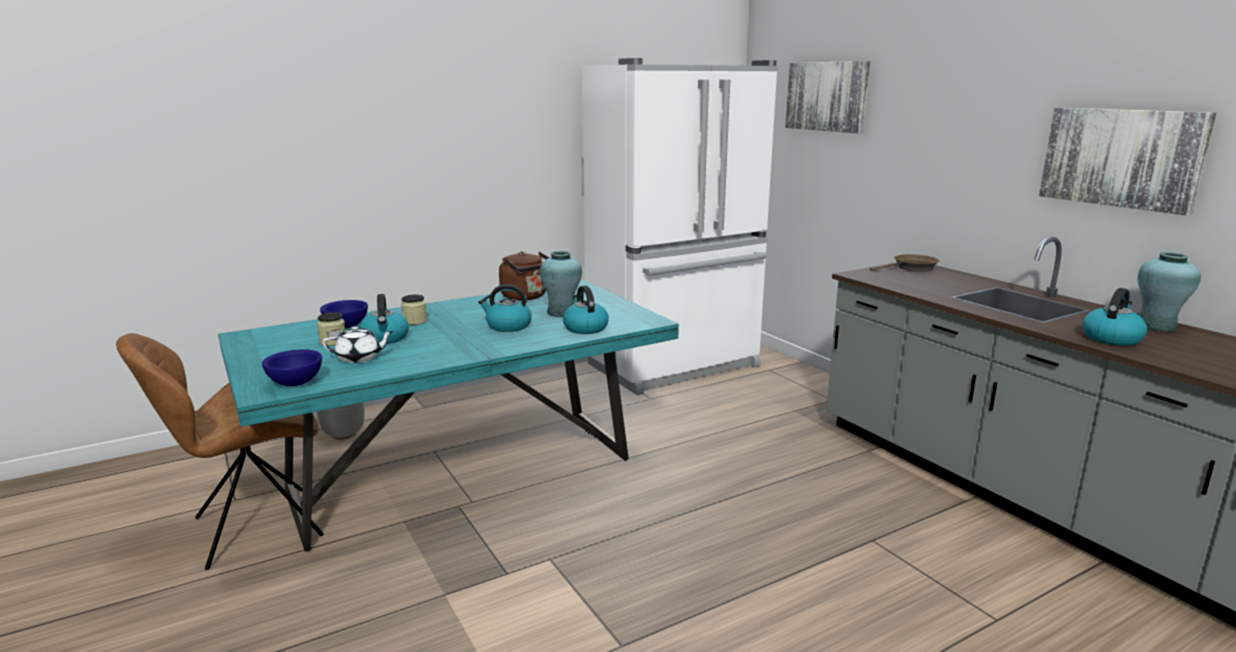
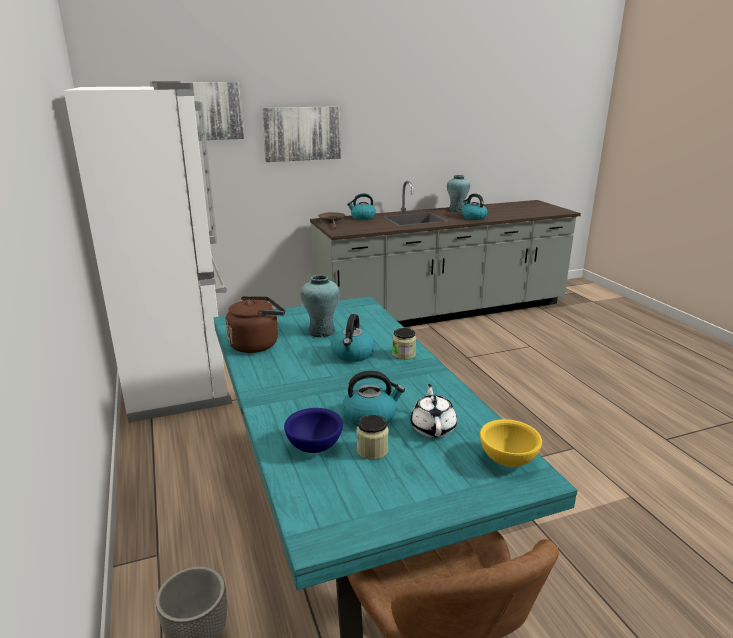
camera: 80 degrees left, 5 degrees up
(296, 383) = (507, 459): blue bowl -> yellow bowl
(414, 321) = (313, 402): jar -> jar (403, 354)
(585, 328) = (370, 325): kettle -> kettle (362, 217)
(1121, 158) = (414, 134): picture -> picture (302, 133)

